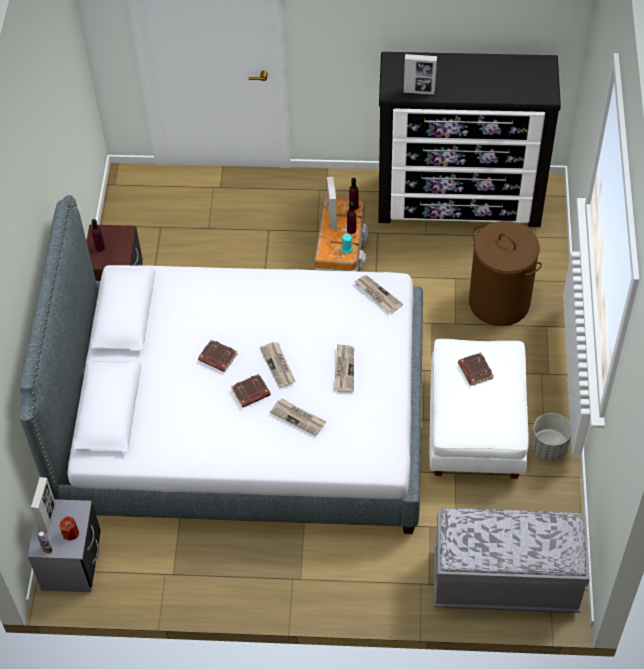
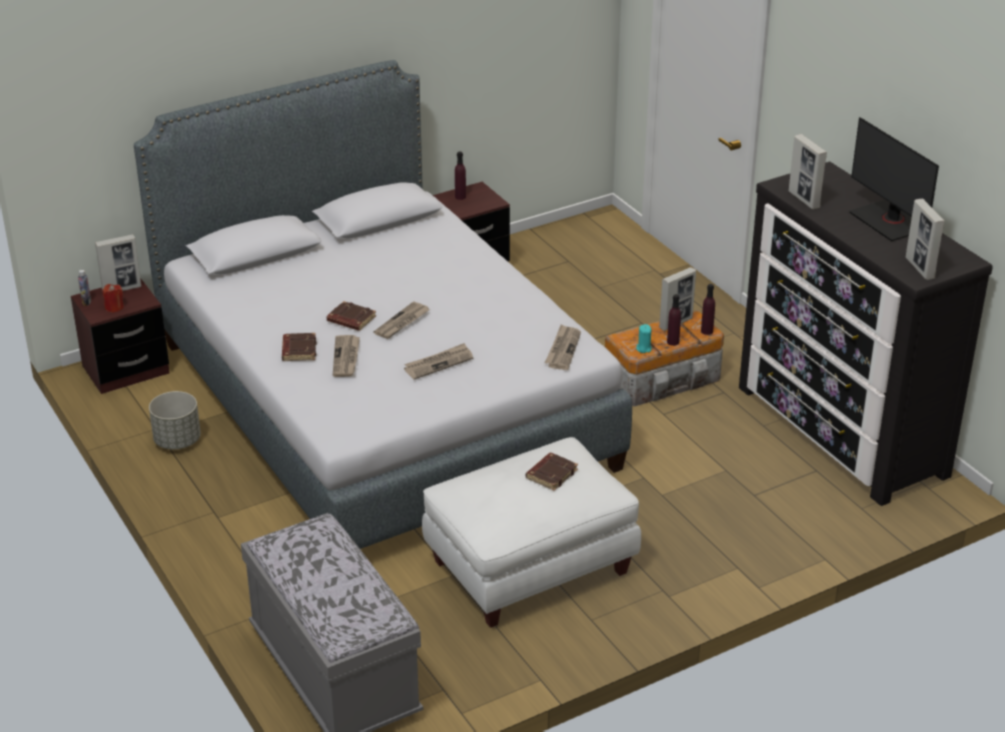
camera: 55 degrees right, 20 degrees down
(71, 562) = (126, 370): grey nightstand -> brown nightstand
(217, 358) = (375, 285): brown book -> brown book (298, 350)
(476, 69) = (888, 221): none -> monitor
(499, 302) = (731, 517): brown laundry basket -> none
(537, 88) = (919, 268): none -> picture frame
(548, 447) = (559, 637): grey planter -> grey planter (177, 440)

